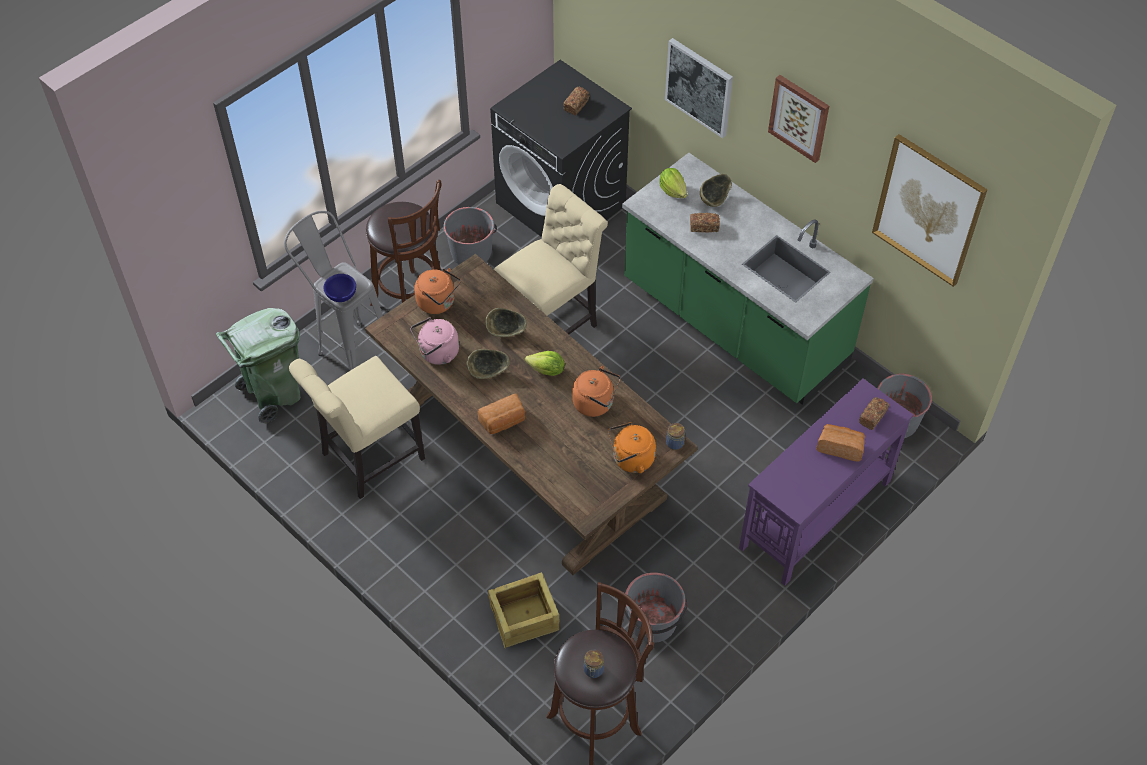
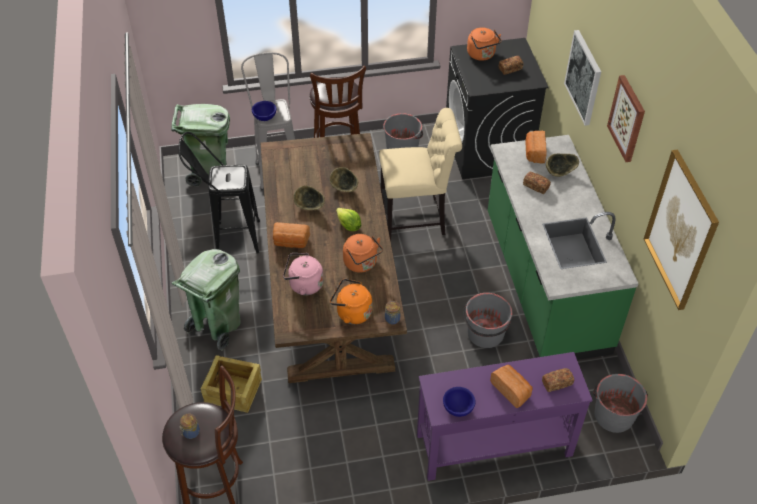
camera: 35 degrees right, 5 degrees down
(368, 458) = (229, 238): beige chair -> black stool
(437, 353) = (289, 179): pink kettle -> pink kettle (304, 285)
(438, 303) = (318, 150): orange kettle -> orange kettle (482, 55)
(445, 562) = (217, 326): none -> green trash can
(653, 622) = (313, 447): grey bucket -> grey bucket (485, 334)
(672, 190) = (534, 153): lettuce -> bread
(808, 494) = (457, 408): none -> blue bowl

